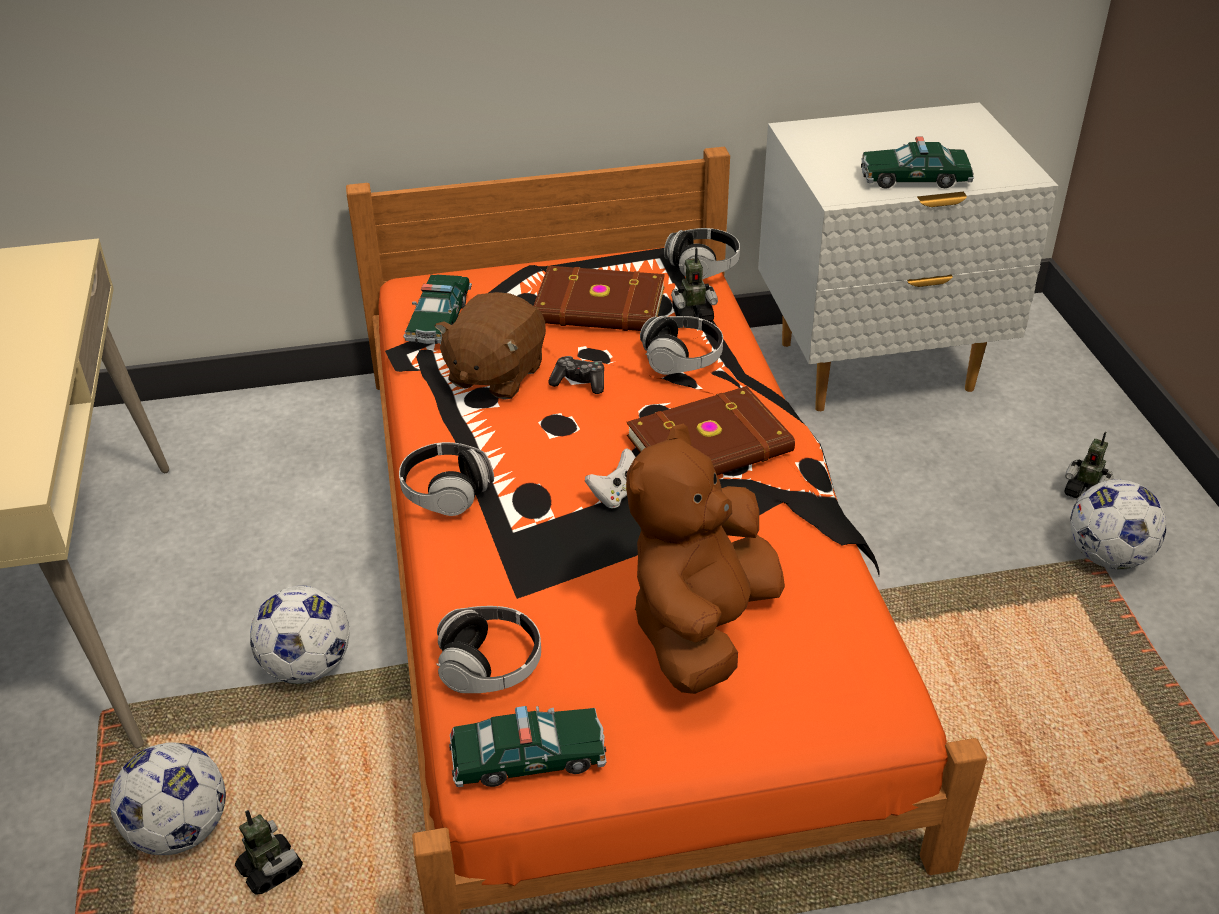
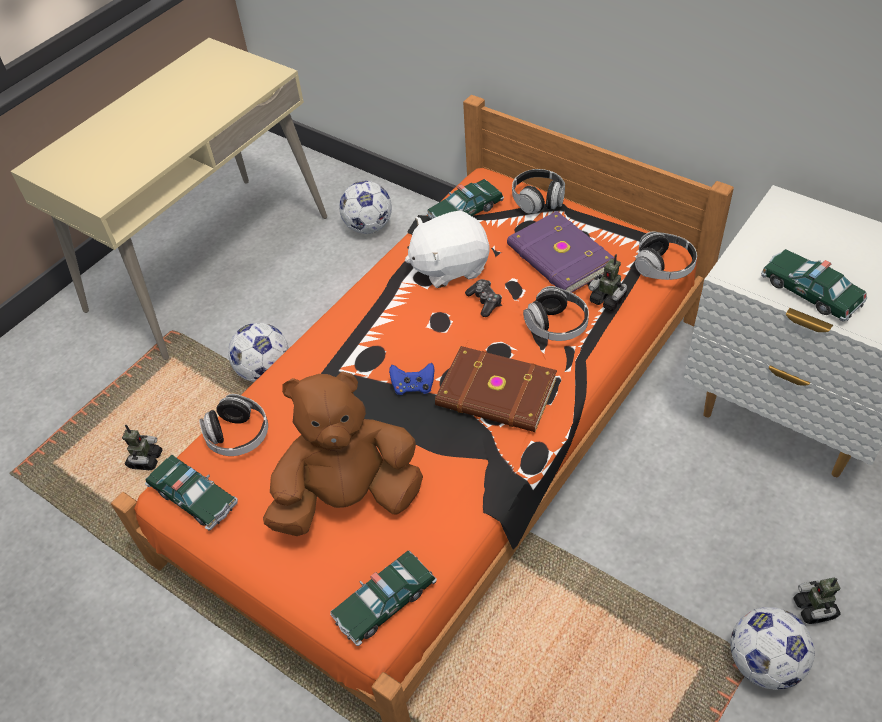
camera: 50 degrees right, 10 degrees up
(180, 830) = (138, 412): football -> football (368, 226)
(446, 492) = (338, 324): headphones -> headphones (538, 200)
(495, 374) = (449, 266): brown plush toy -> white plush toy
(600, 307) = (559, 258): brown book -> purple book
(617, 494) = (413, 387): white game controller -> blue game controller
(871, 680) = (384, 602): none -> toy car

